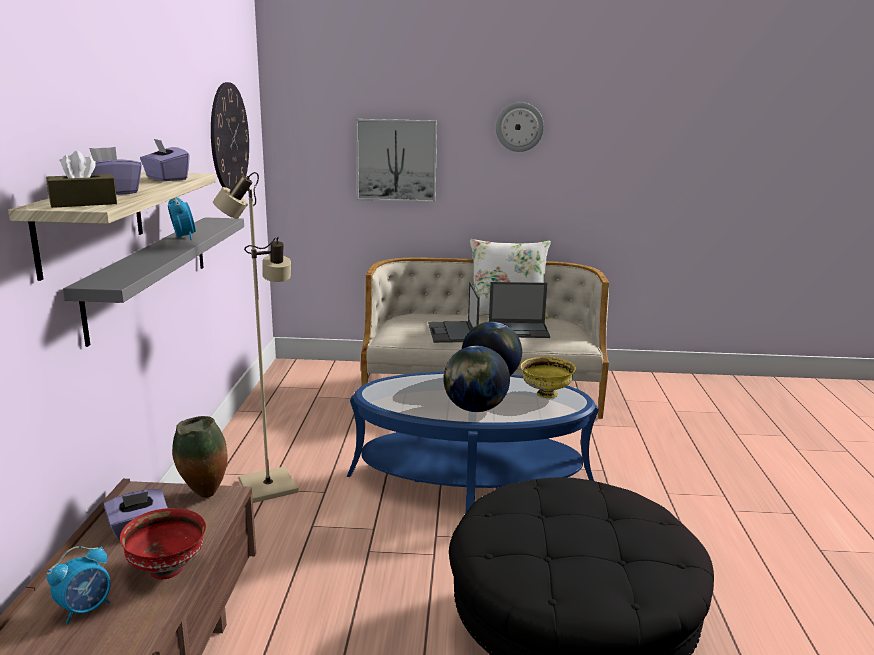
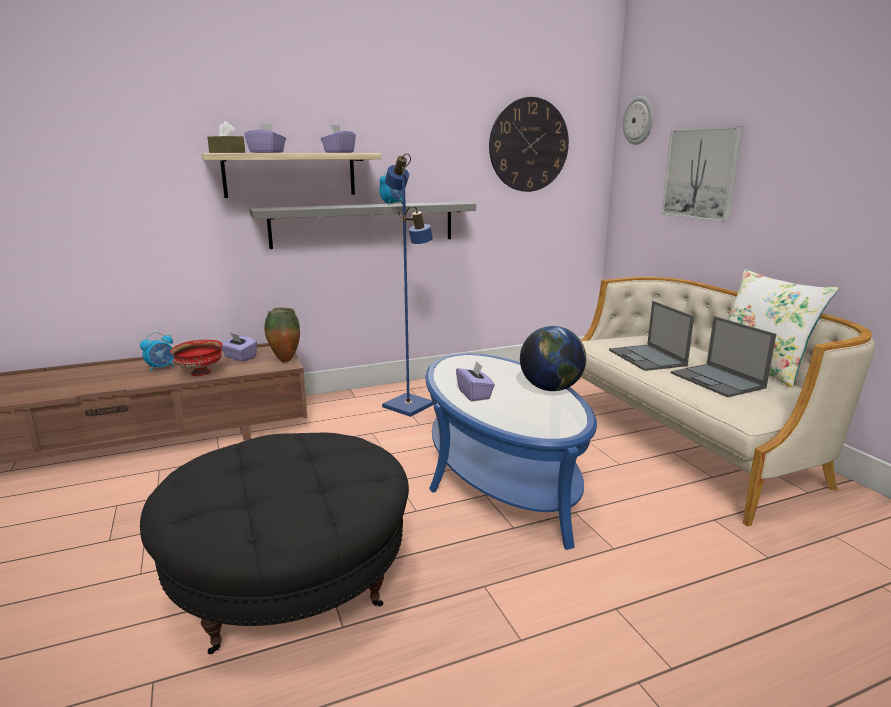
camera: 65 degrees right, 0 degrees up
(86, 609) = (161, 368): alarm clock -> alarm clock turned 60 degrees counterclockwise
(268, 486) = (408, 406): beige floor lamp -> blue floor lamp
(452, 332) = (647, 358): laptop -> laptop turned 75 degrees counterclockwise
(475, 409) = (474, 394): globe -> purple tissue box
(519, 127) = (833, 128): wall clock -> wall clock (638, 120)
(546, 394) = (551, 416): yellow bowl -> none

